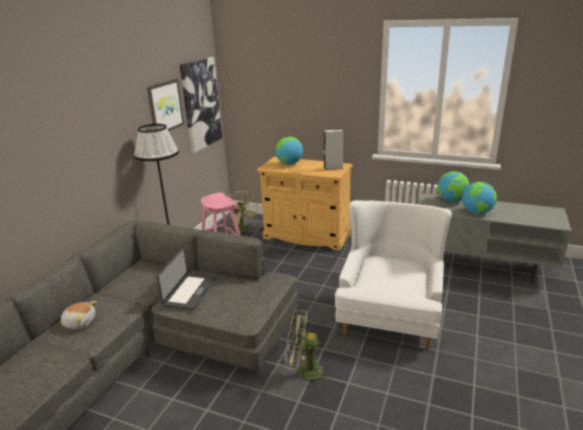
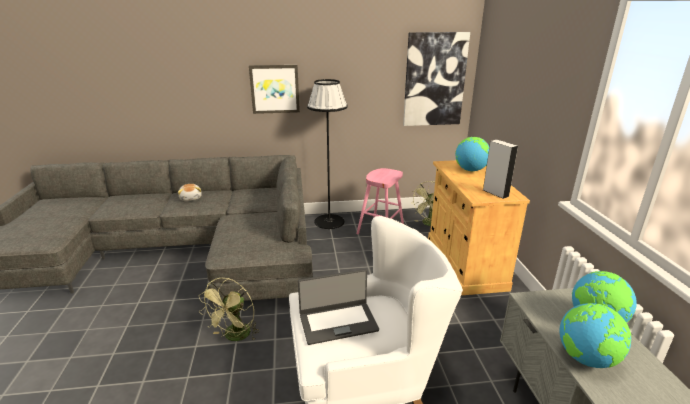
camera: 60 degrees right, 0 degrees up
(165, 106) = (374, 70): picture -> picture (274, 89)
(189, 292) = (247, 219): laptop -> laptop (338, 322)
(304, 372) = (235, 337): green fan -> green fan turned 135 degrees counterclockwise

